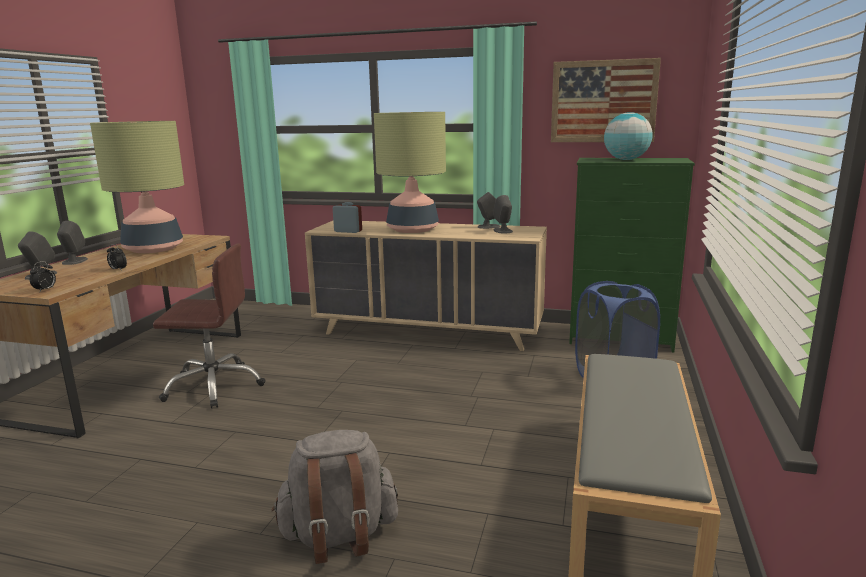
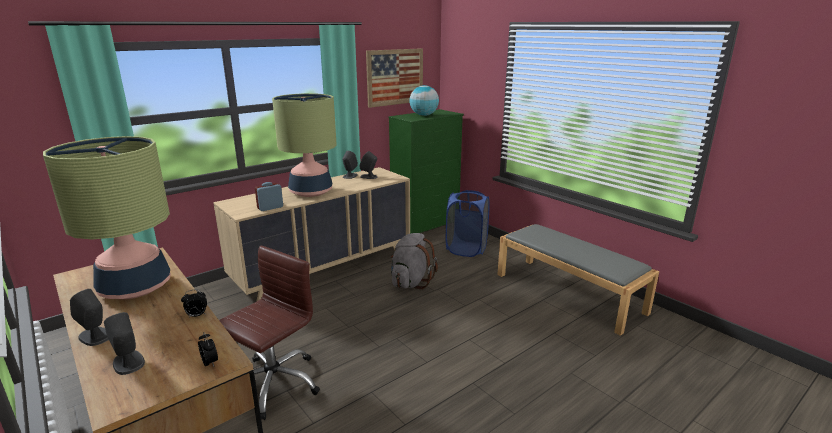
camera: 55 degrees left, 5 degrees up
(339, 536) = (539, 384): grey backpack -> grey backpack (411, 282)

